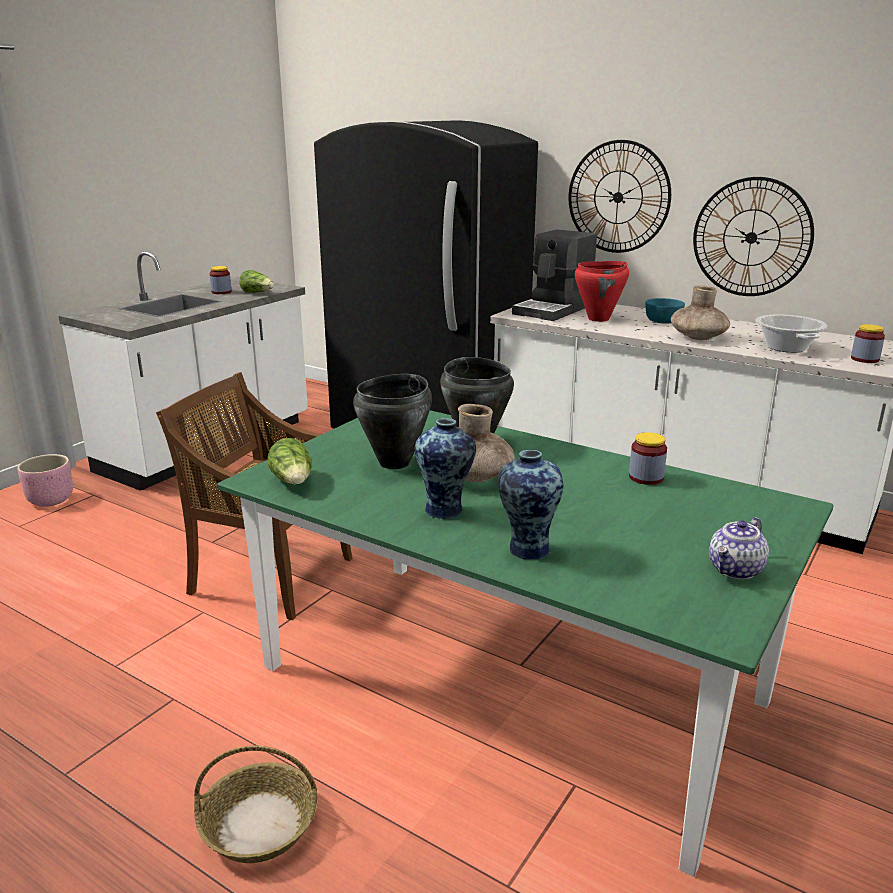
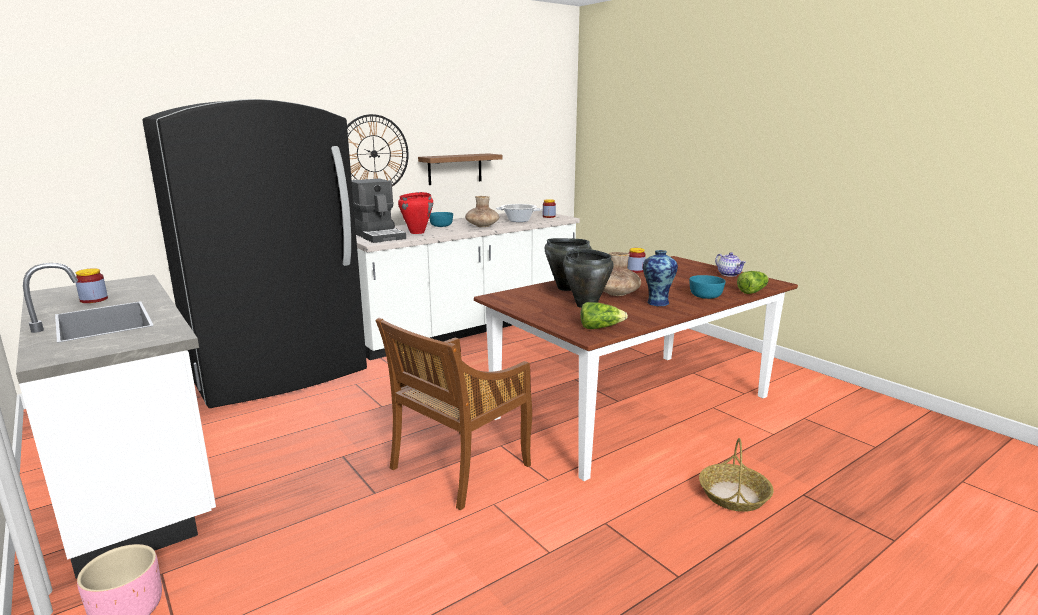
camera: 70 degrees left, 5 degrees down
(257, 293) = (138, 288): lettuce -> lettuce (752, 291)
(511, 683) = (633, 406): green dining table -> brown dining table
(527, 548) = (705, 296): vase -> turquoise bowl
(751, 237) = (455, 169): wall clock -> shelf

